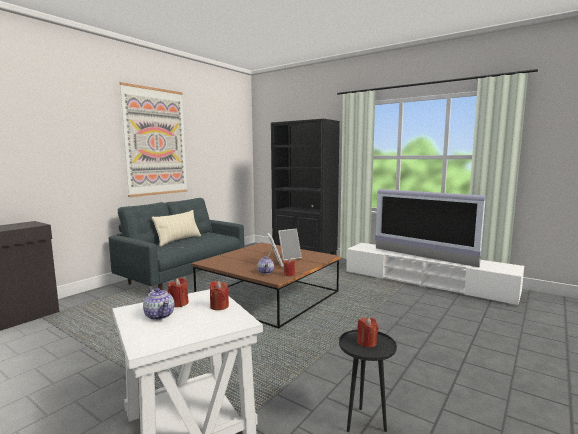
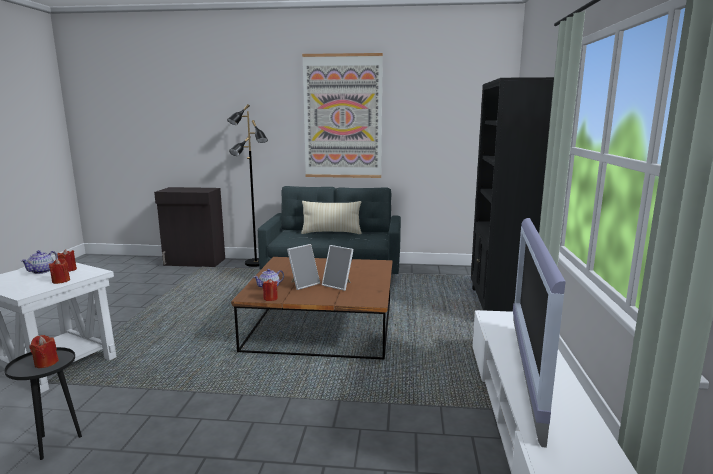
camera: 60 degrees right, 5 degrees up
(94, 294) = (255, 263): none -> black floor lamp

